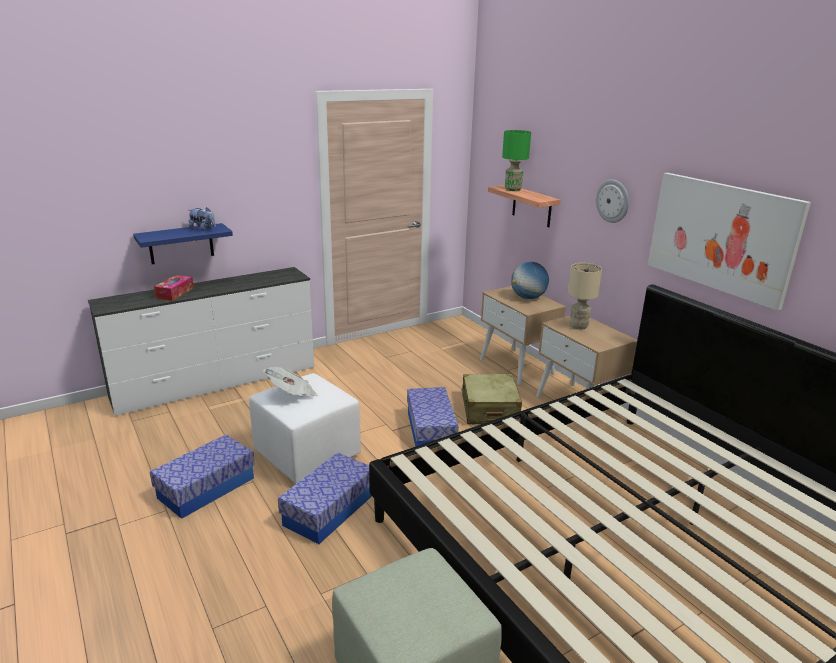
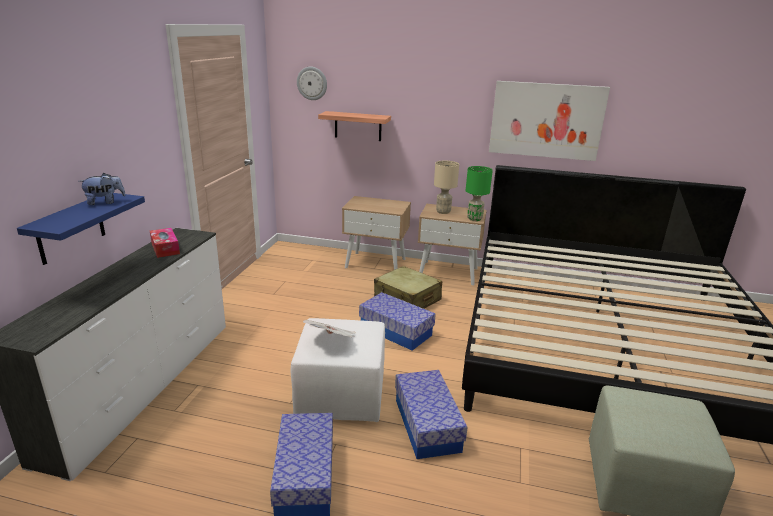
camera: 45 degrees left, 0 degrees up
(175, 293) = (95, 291): tissue box -> tissue box (165, 248)
(512, 189) = (341, 114): green table lamp -> green table lamp (474, 219)
(528, 297) = (378, 203): globe -> none
(613, 201) = (447, 109): wall clock -> wall clock (312, 83)

